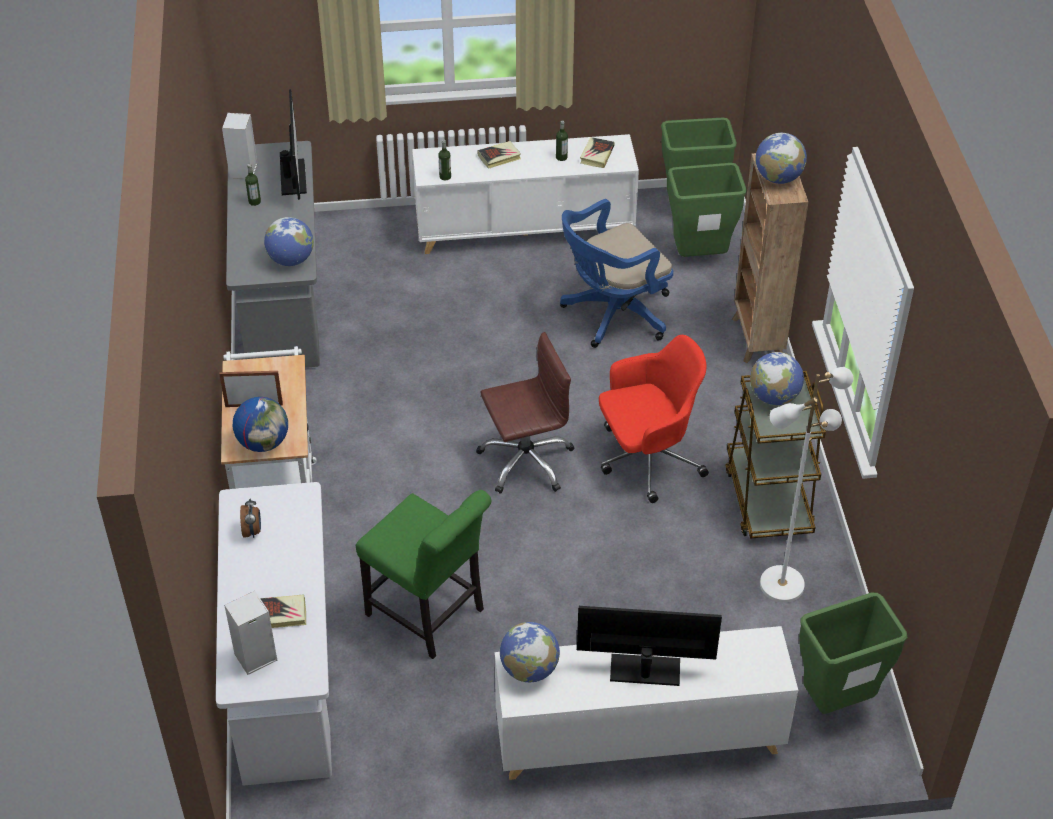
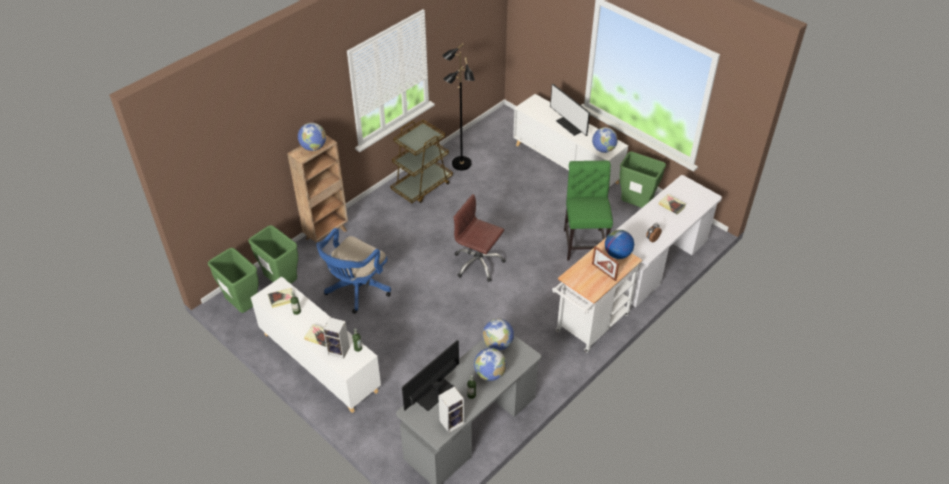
camera: 130 degrees left, 0 degrees up
(254, 658) = (695, 200): speaker -> speaker (339, 350)
(612, 315) = (356, 290): blue office chair -> blue office chair turned 105 degrees clockwise
(647, 459) = (437, 229): red office chair -> none
(774, 397) = (415, 143): globe -> globe (490, 374)
(781, 583) = (461, 164): white floor lamp -> black floor lamp
(836, 702) = (497, 130): green trash can -> green trash can (636, 206)

